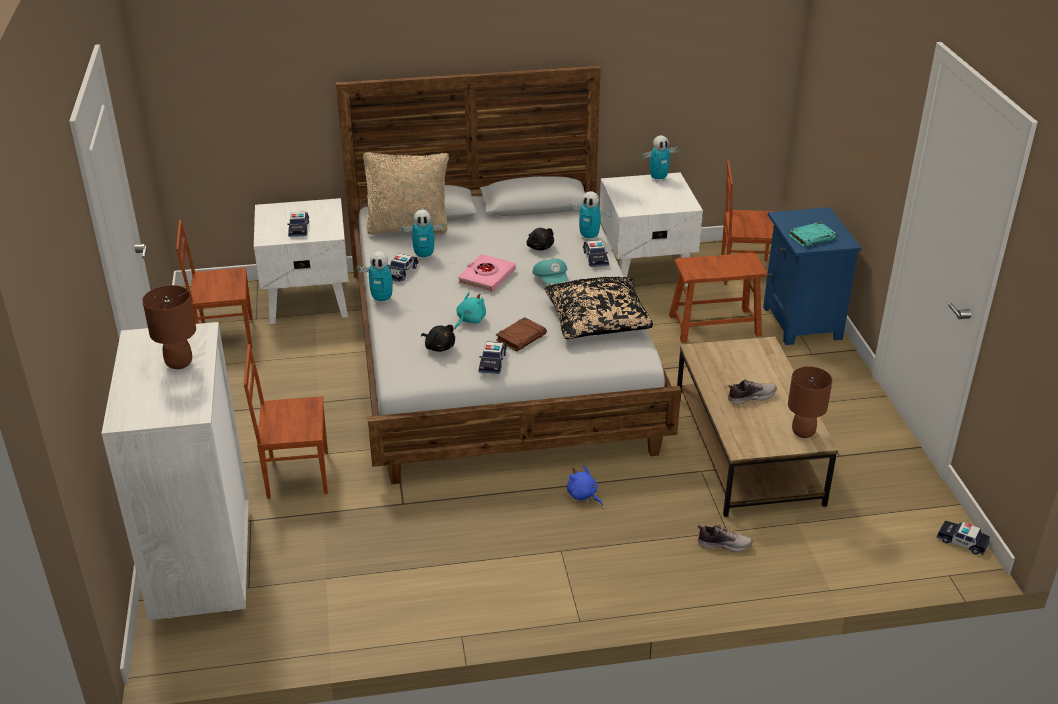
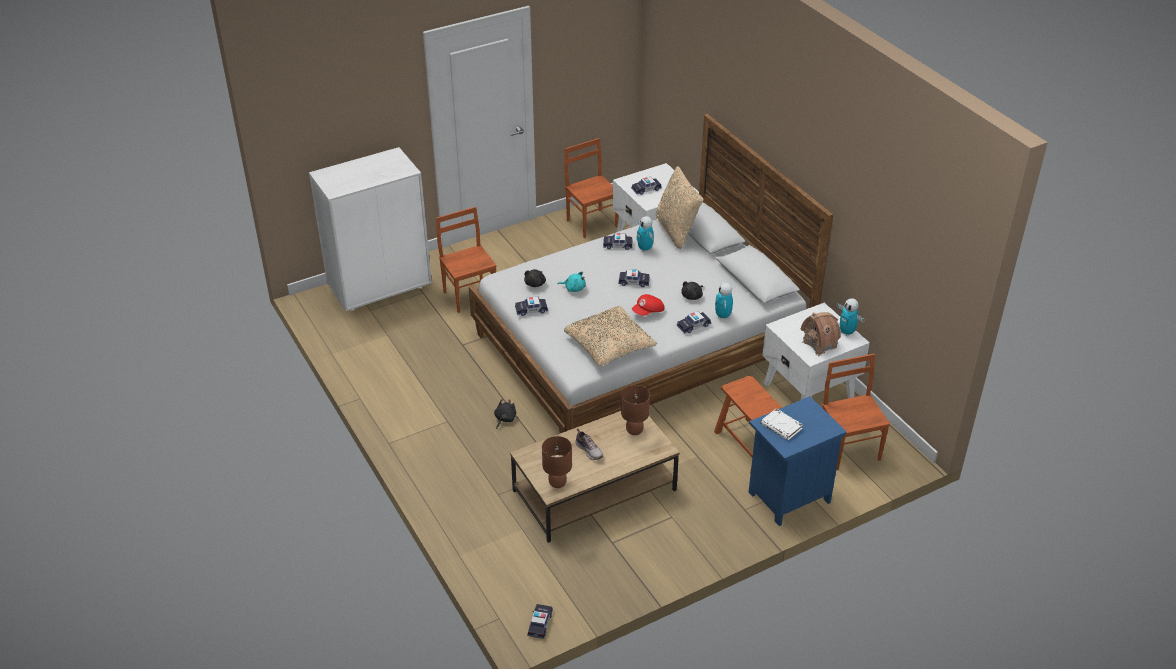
camera: 70 degrees right, 5 degrees up
(178, 365) = (374, 174): brown table lamp -> brown table lamp (633, 431)
(382, 300) = (579, 247): toy robot -> none
(486, 277) = (634, 282): pink book -> toy car
(521, 337) = (567, 315): brown book -> none
(551, 280) = (648, 312): turquoise cap -> red cap
(583, 495) = (504, 419): blue plush toy -> black plush toy
(598, 319) = (609, 344): black pillow -> beige pillow
(670, 196) = (819, 344): none -> toy house
(723, 544) = (484, 494): shoe -> none
(812, 237) = (781, 427): turquoise book -> white book

